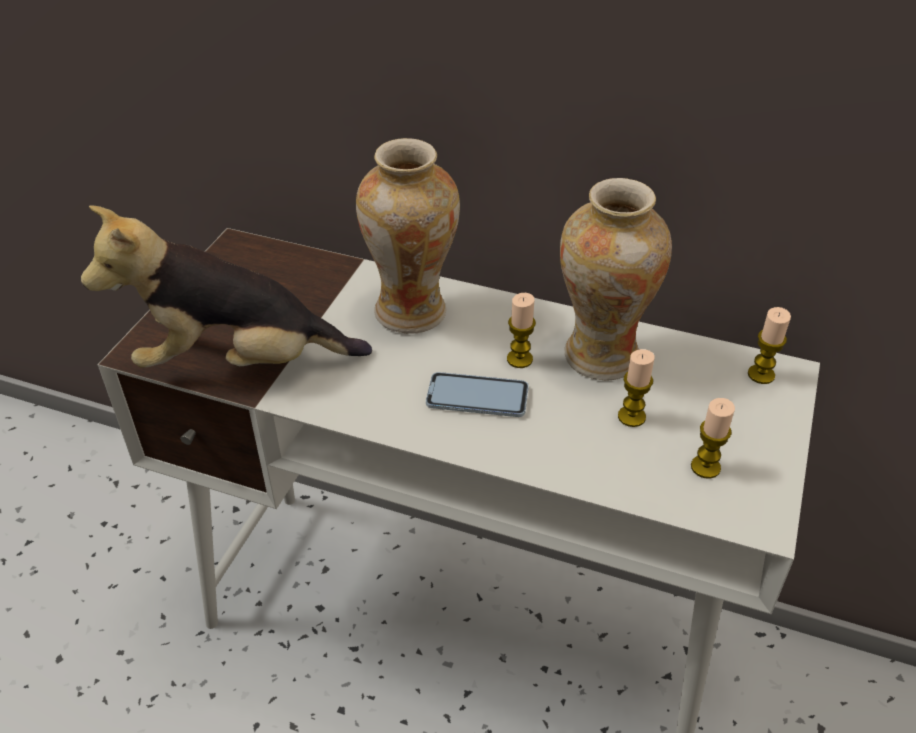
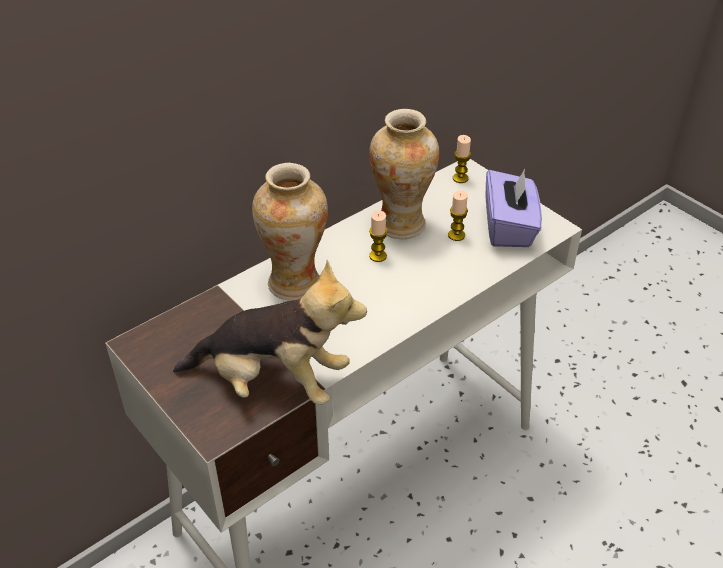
camera: 60 degrees left, 0 degrees up
(239, 362) = (273, 382): plush toy -> plush toy turned 105 degrees counterclockwise
(477, 397) = (395, 285): phone -> none
(705, 467) = (509, 227): candle -> purple tissue box

